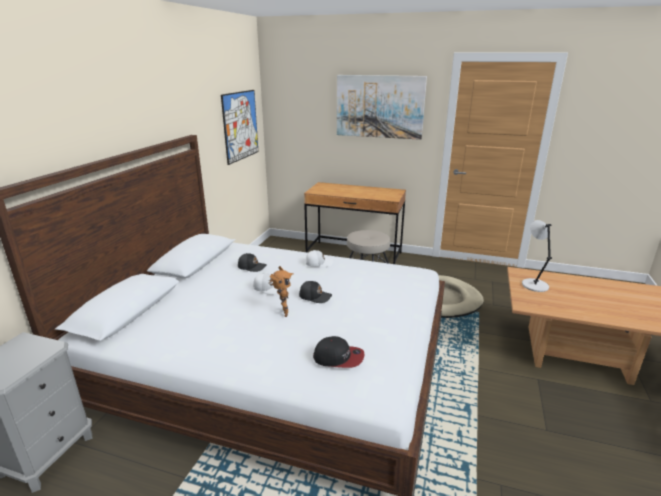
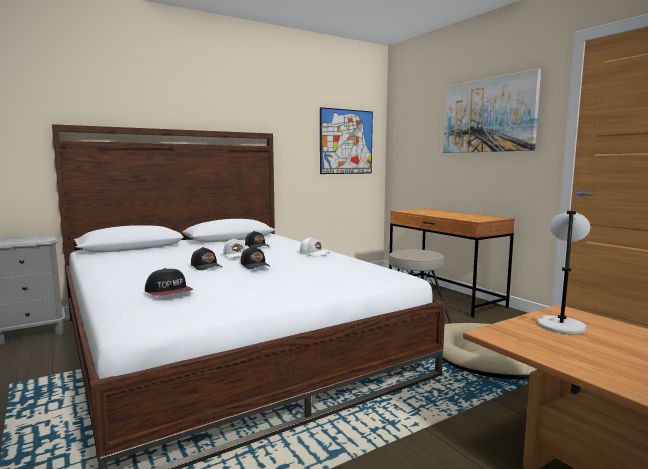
camera: 40 degrees right, 15 degrees down
(283, 313) = (206, 266): toy robot -> black cap

